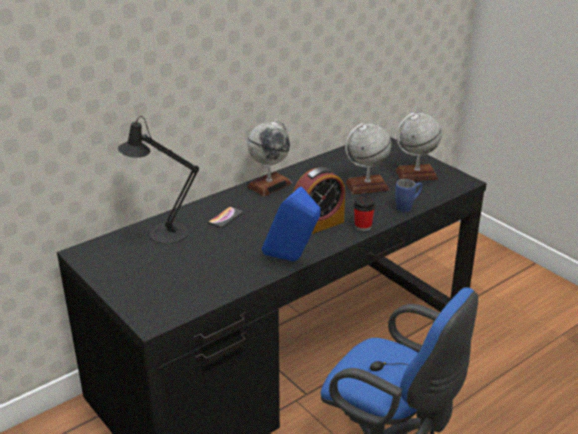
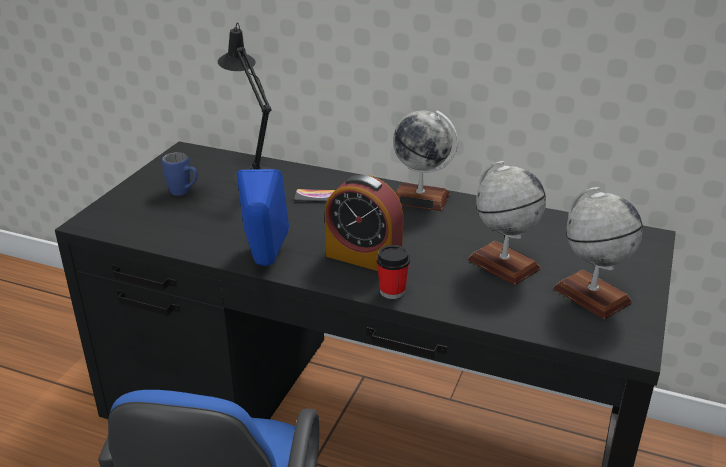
camera: 60 degrees right, 0 degrees up
(408, 207) = (485, 314): blue mug -> blue mug (184, 193)

